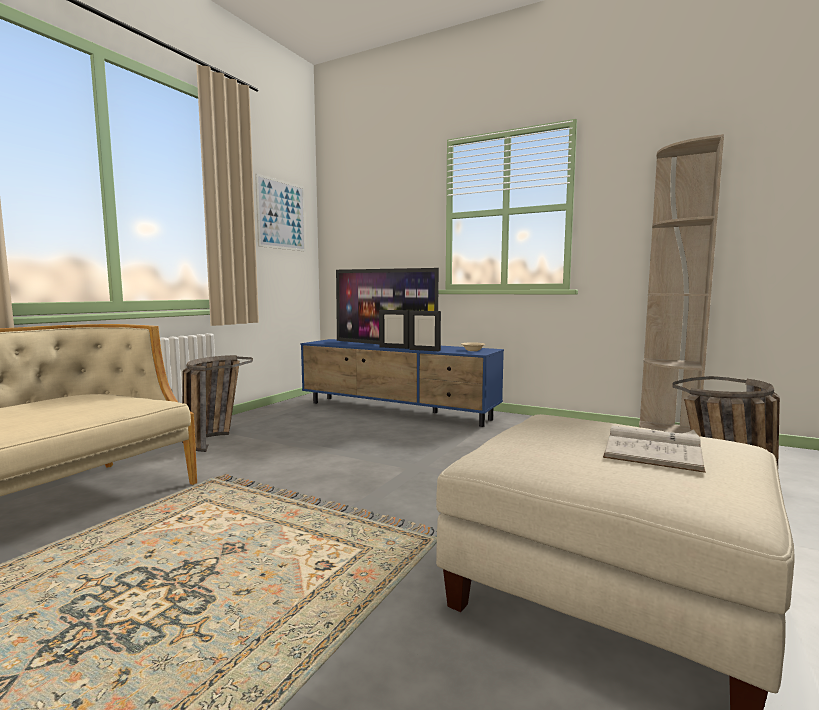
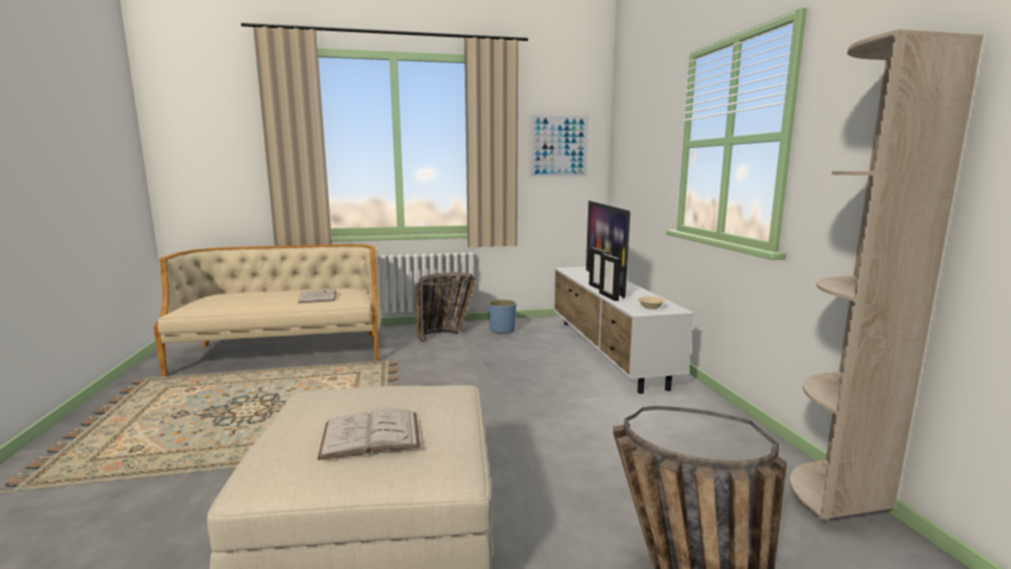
camera: 50 degrees right, 5 degrees up
(66, 408) = (318, 297): none -> white book
(268, 420) = (502, 330): none -> blue planter
(397, 411) = (607, 352): blue tv stand -> white tv stand

